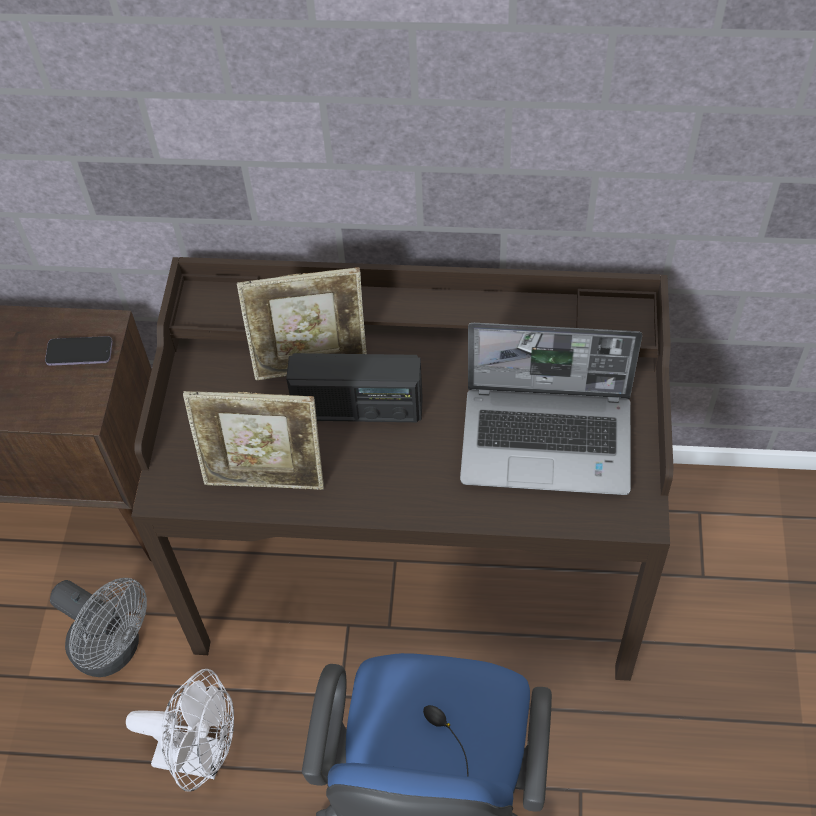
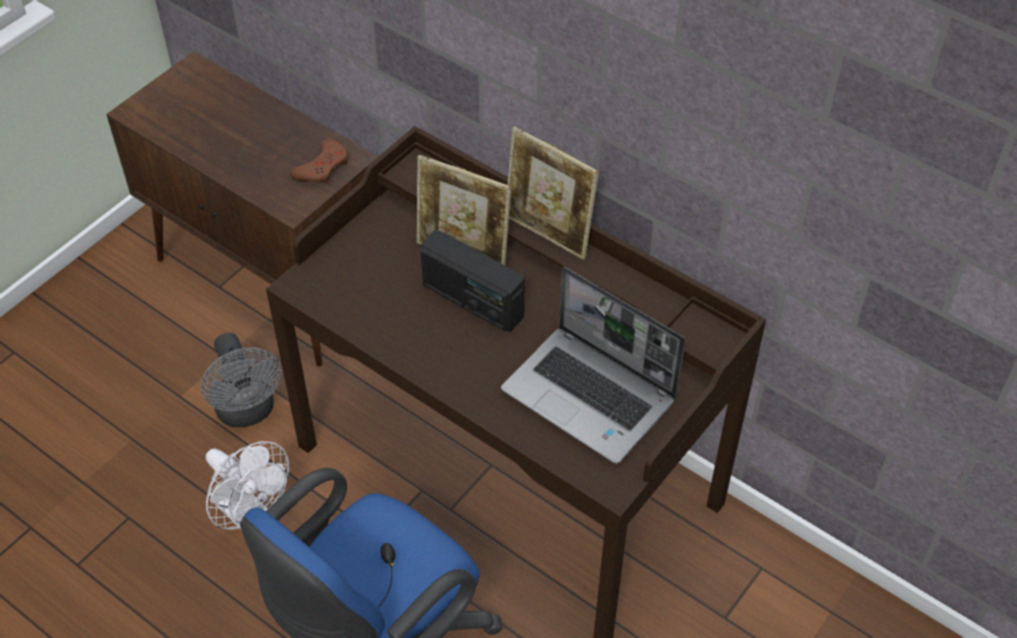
camera: 30 degrees right, 5 degrees down
(79, 352) = (322, 167): phone -> brown game controller
(266, 480) = (370, 314): picture frame -> picture frame (548, 235)

